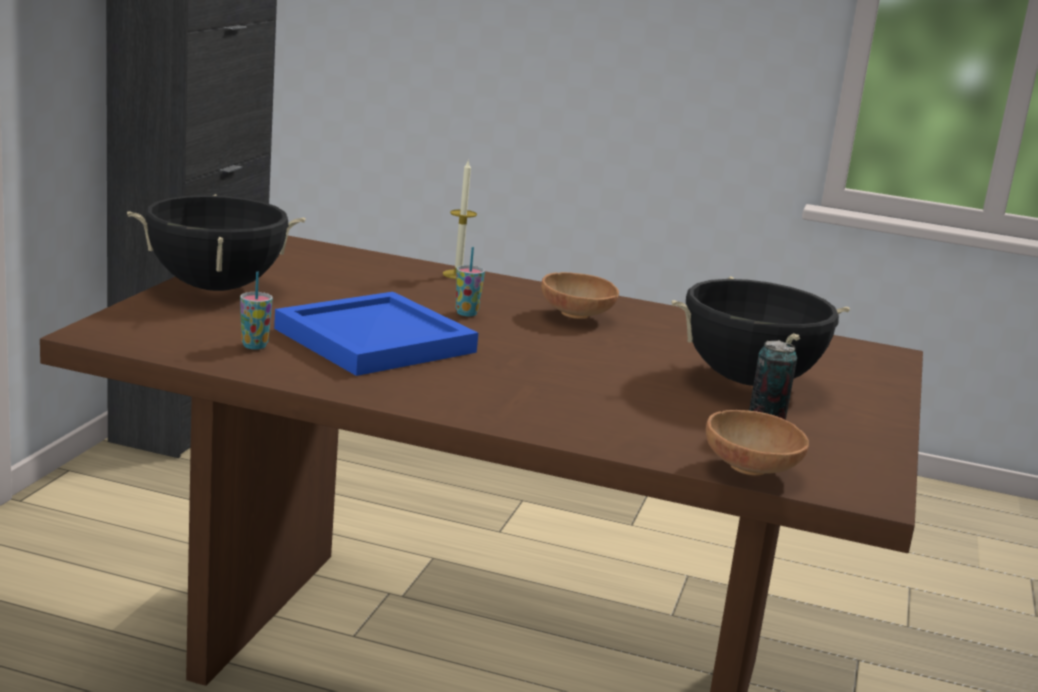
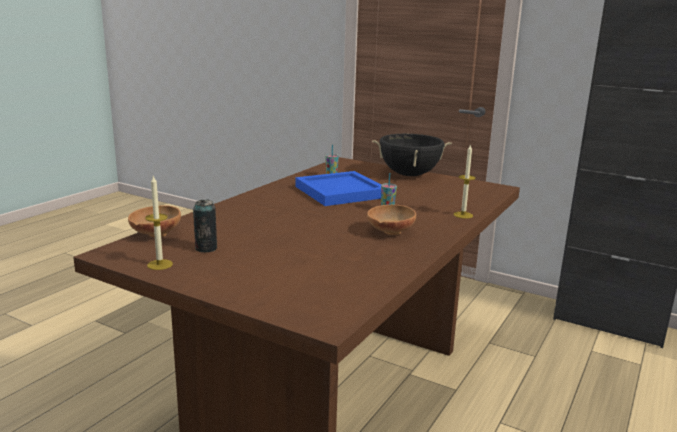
camera: 105 degrees right, 0 degrees up
(749, 381) = (274, 258): black cooking pot -> none
(860, 450) = (160, 264): none -> candle

